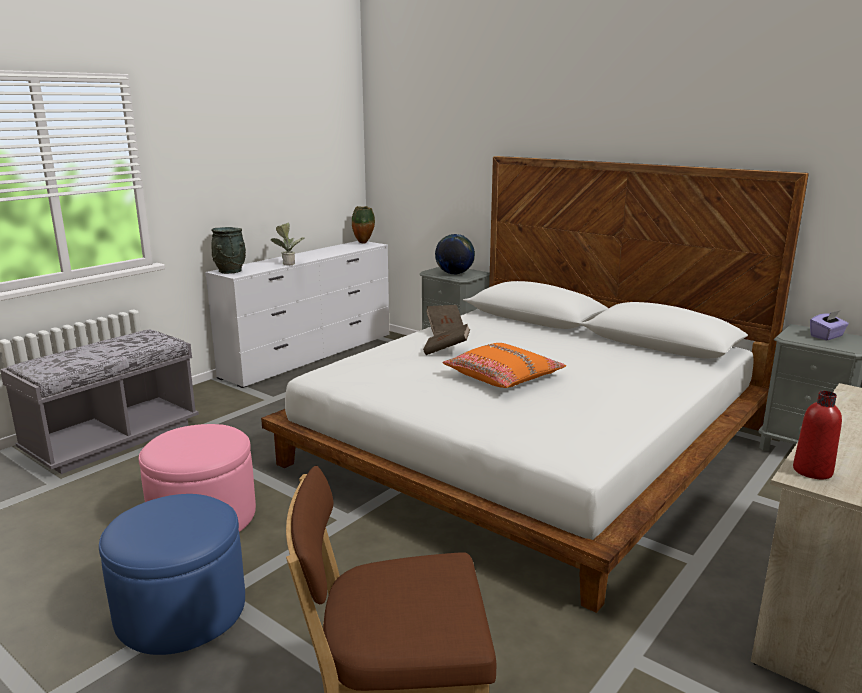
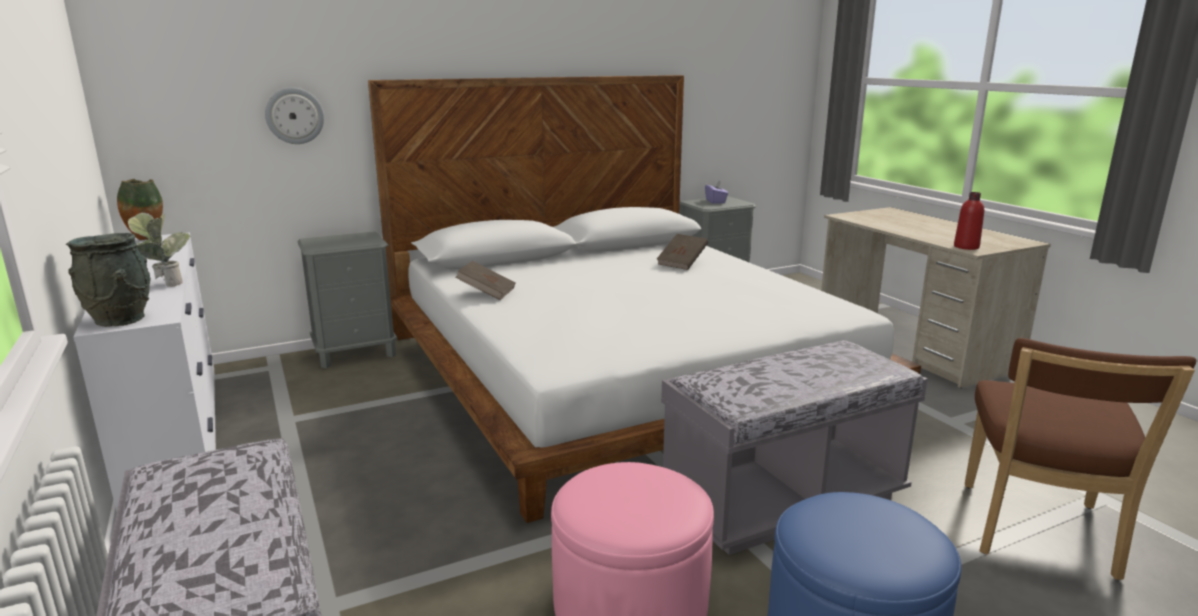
camera: 65 degrees left, 0 degrees up
(363, 557) = (783, 501): none -> grey bench
(446, 351) = (560, 301): brown book -> brown book (682, 263)
(453, 178) = (294, 116): none -> wall clock
(454, 274) = (351, 241): globe -> none
(503, 377) = (653, 298): orange pillow -> none

